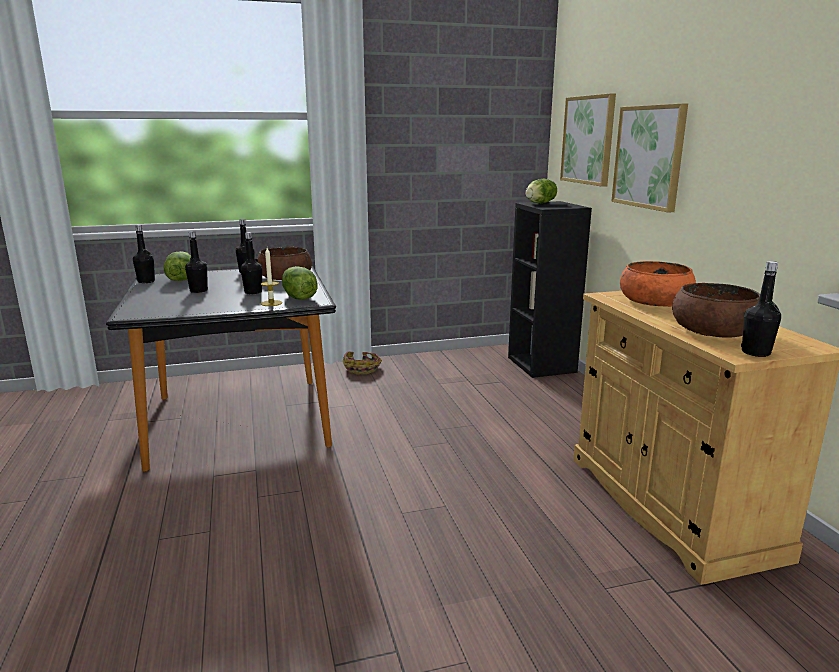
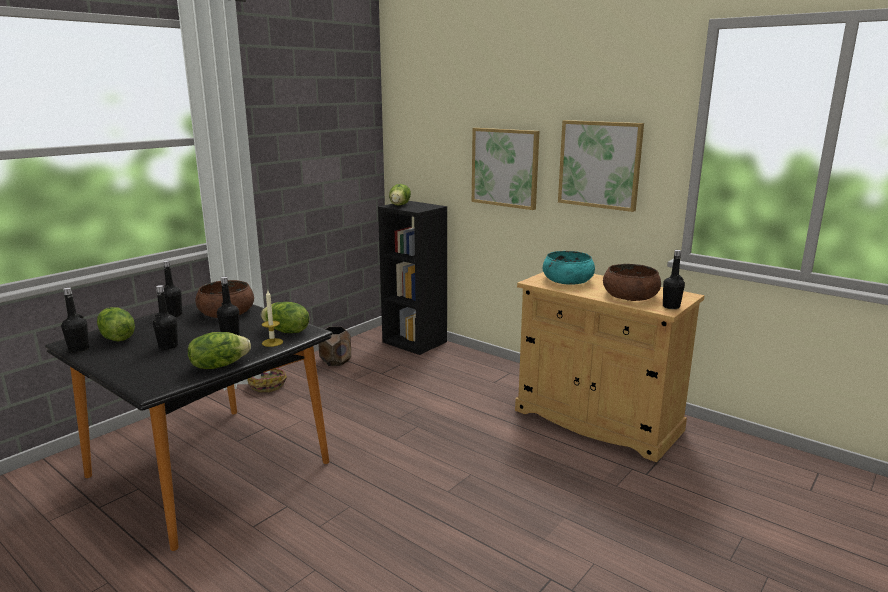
camera: 35 degrees left, 0 degrees up
(201, 310) = (219, 365): none -> lettuce
(444, 363) = (336, 361): none -> brown planter
(588, 140) = (434, 150): picture -> picture (599, 164)
(655, 301) = (567, 280): orange bowl -> turquoise bowl

